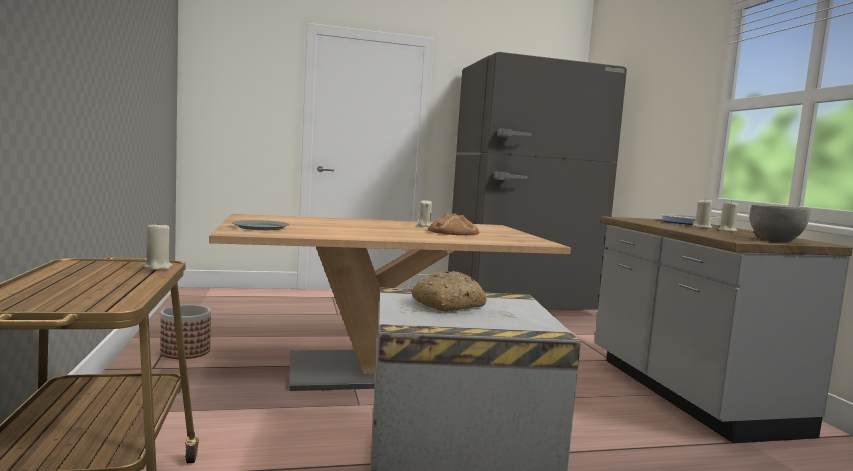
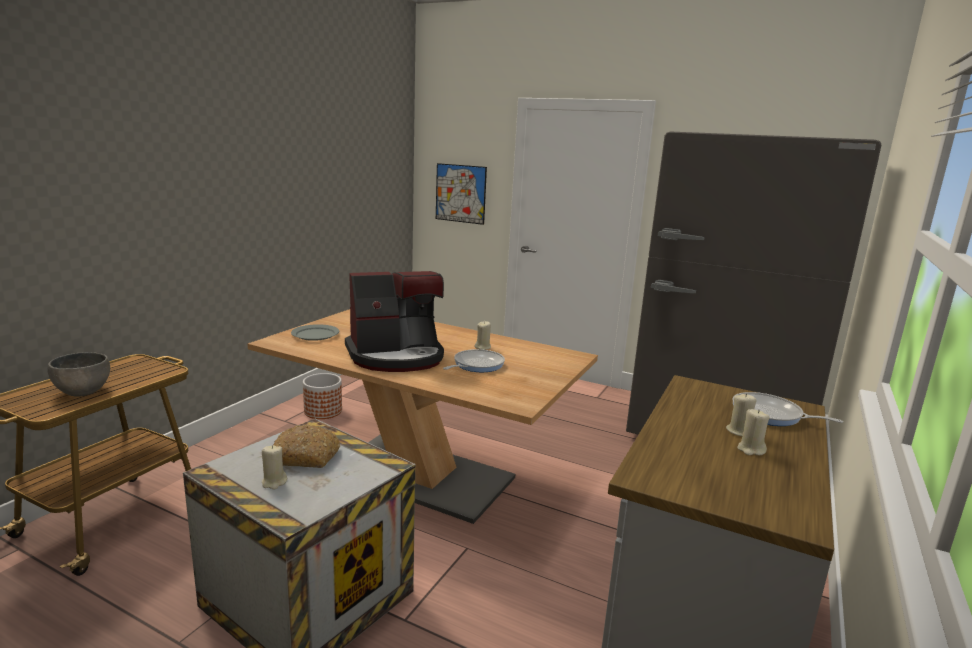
camera: 40 degrees right, 10 degrees up
(158, 267) = (155, 375): beige candle -> beige candle (274, 482)
(242, 115) = (460, 193): none -> picture
(381, 232) = (396, 356): none -> coffee machine
(453, 232) = (476, 365): bread -> frying pan
(775, 240) = (715, 495): grey bowl -> grey bowl (83, 392)

